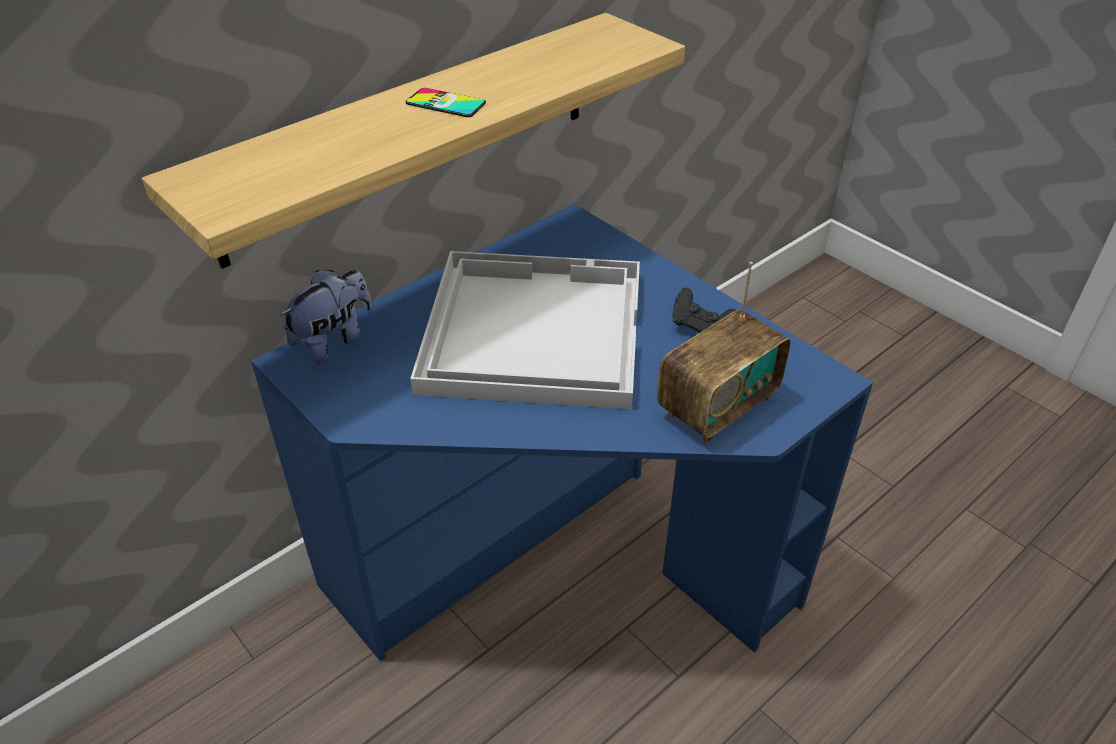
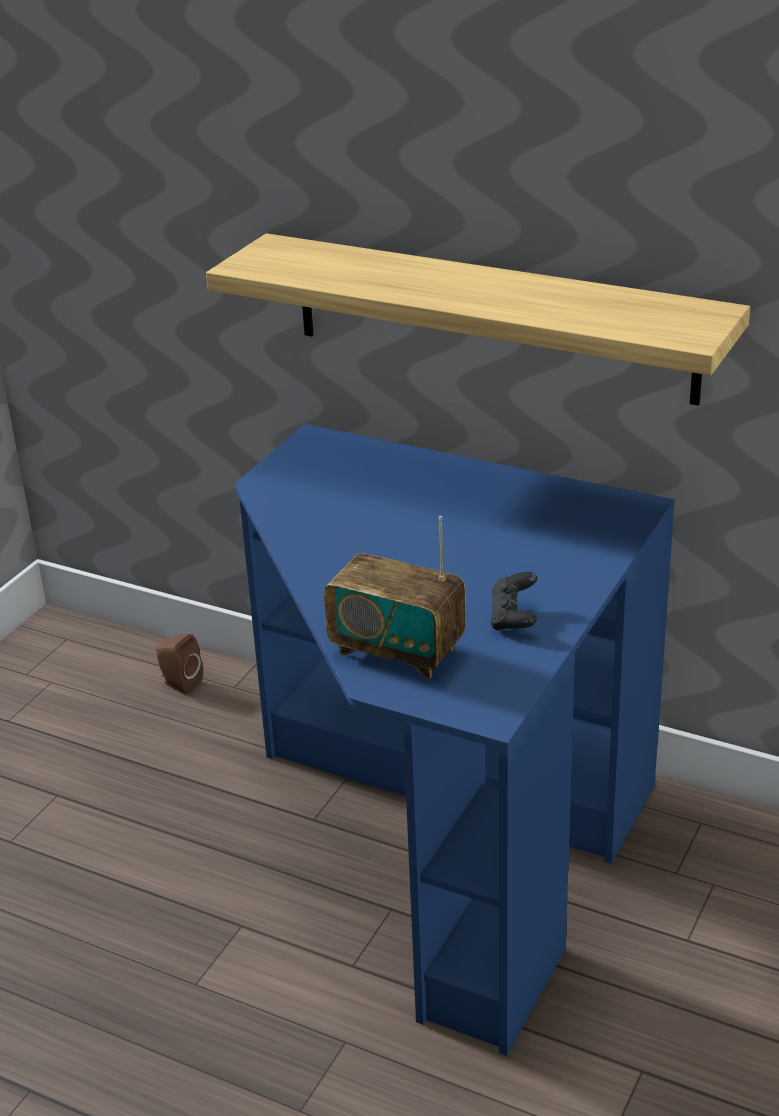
camera: 70 degrees right, 10 degrees down
(208, 707) = (179, 683): none -> brown speaker
(334, 340) = (352, 446): plush toy -> none
(445, 103) = (466, 288): phone -> none
(531, 330) = (437, 529): white tray -> none

